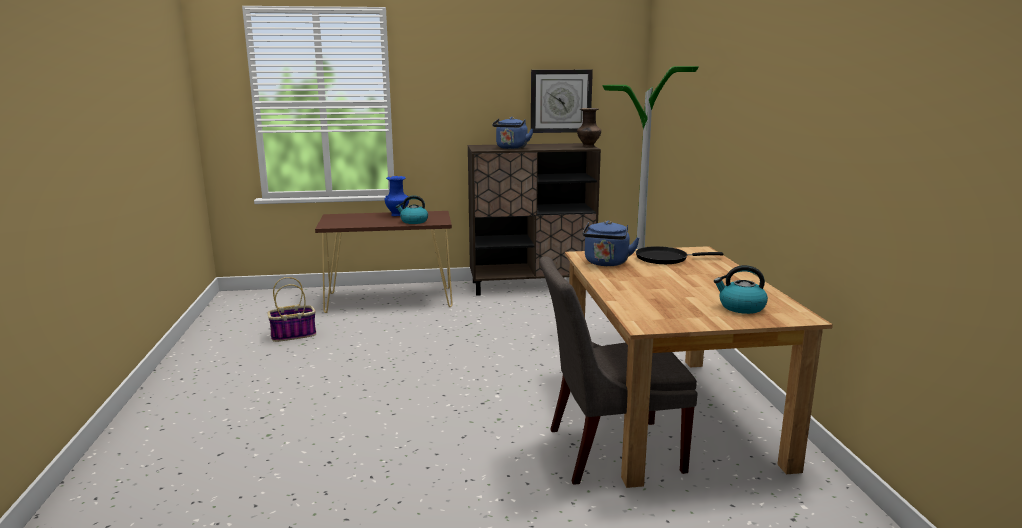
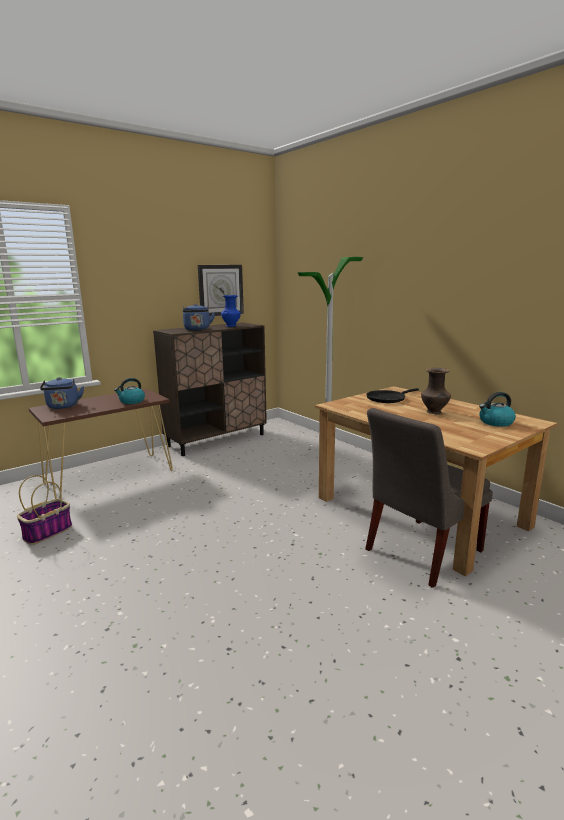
camera: 30 degrees left, 0 degrees up
(397, 215) = (106, 398): blue vase -> blue vase (231, 326)
(588, 146) = (251, 324): brown vase -> brown vase (434, 412)
(606, 263) = (359, 408): blue kettle -> blue kettle (63, 407)

